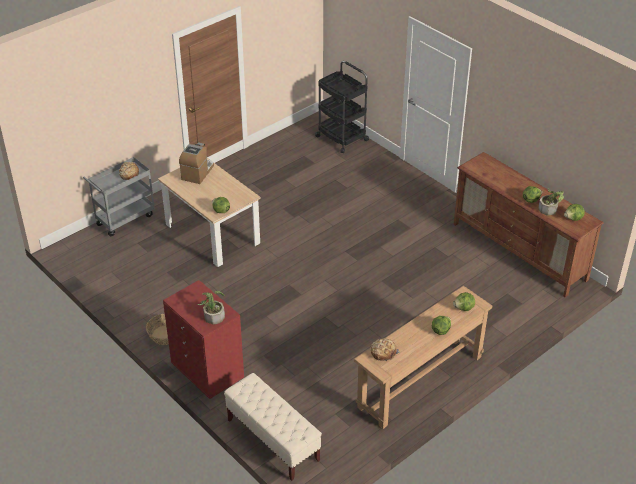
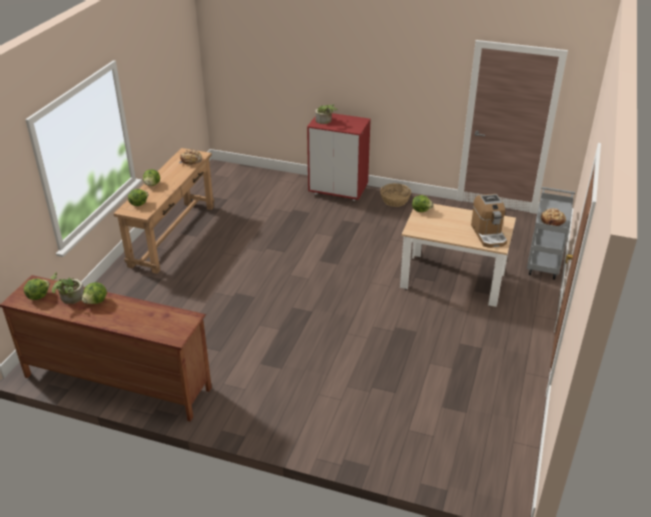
camera: 150 degrees right, 5 degrees down
(272, 440) = (259, 176): beige bench -> none
(341, 138) = (448, 466): black cart -> none

